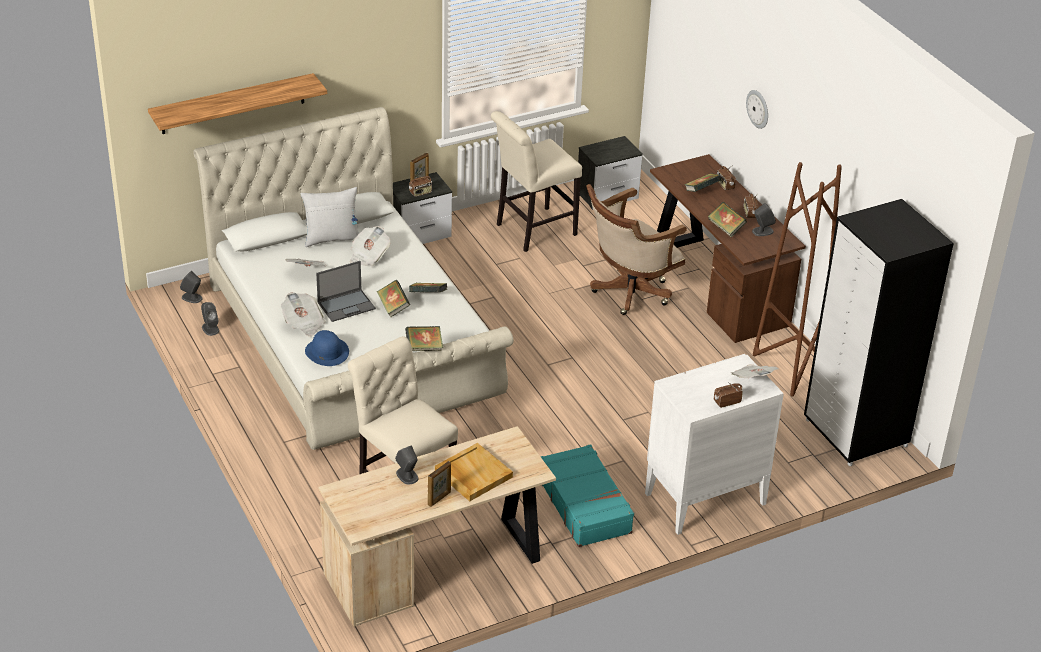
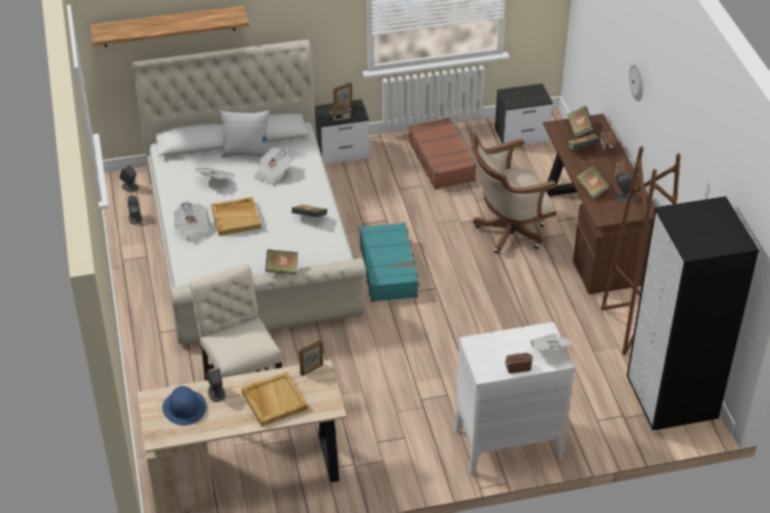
camera: 15 degrees right, 5 degrees up
(326, 352) = (203, 259): blue hat -> blue hat (184, 407)
(347, 305) = (236, 218): laptop -> beige tray
(393, 307) = (276, 224): book -> book (579, 129)
(439, 498) = (236, 420): picture frame -> picture frame (312, 369)
(532, 231) = (442, 161): beige stool -> brown suitcase
(584, 505) = (397, 433): turquoise suitcase -> turquoise suitcase (389, 269)

